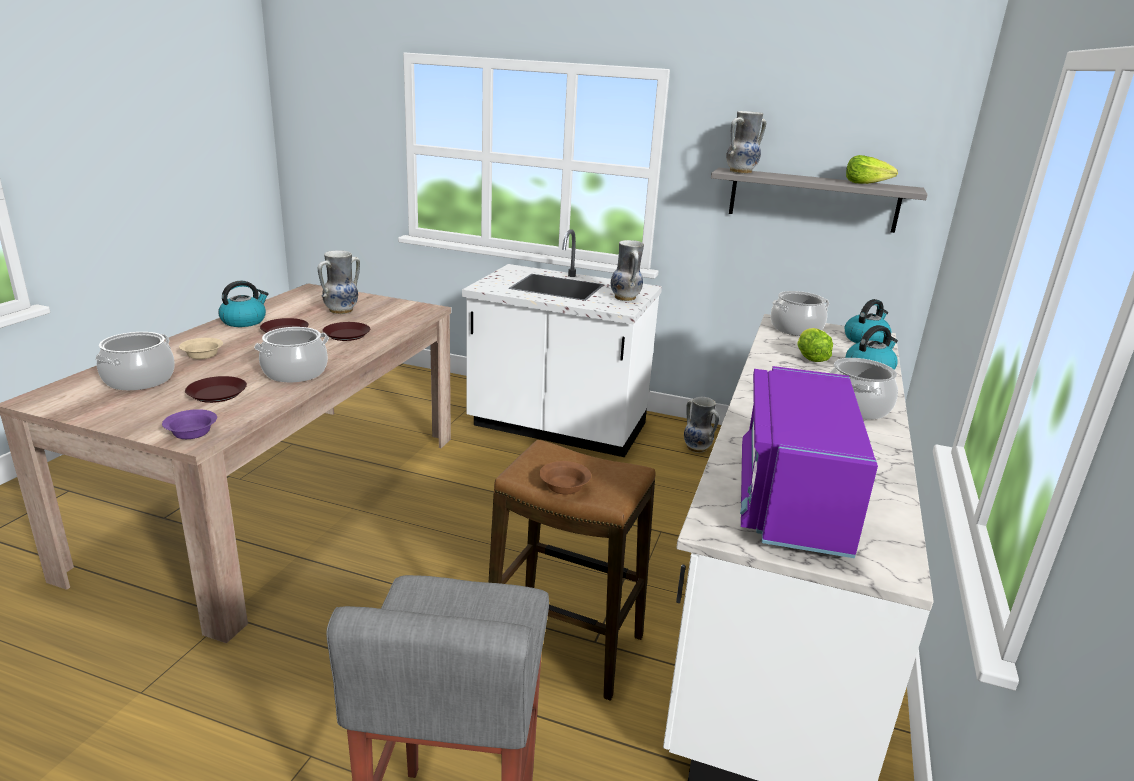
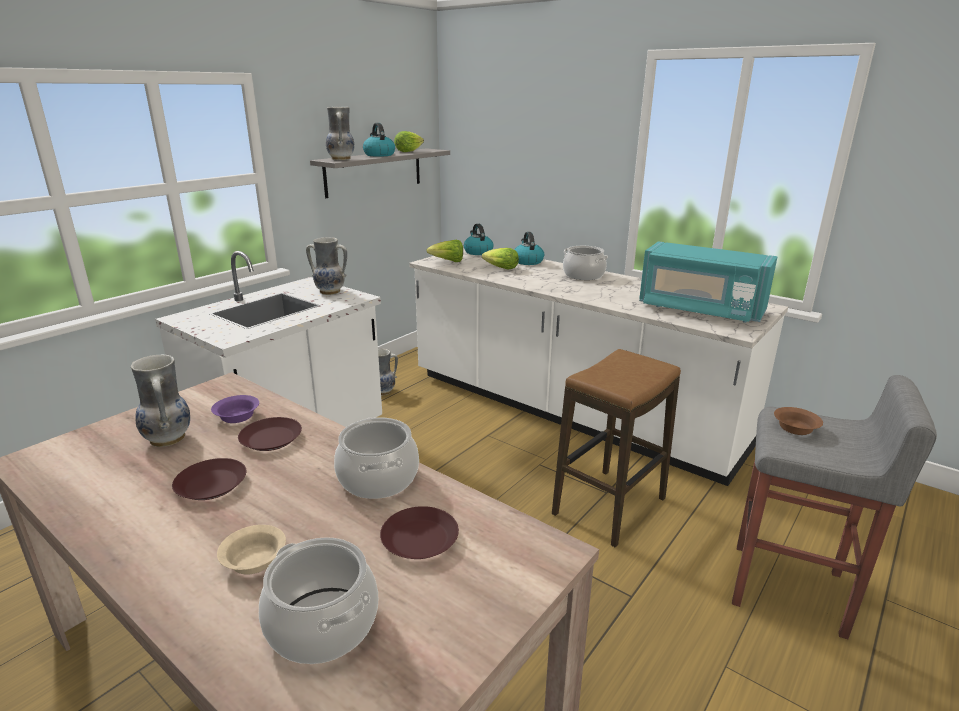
camera: 70 degrees left, 0 degrees up
(193, 432) = (535, 554): purple bowl -> purple bowl (237, 416)
(244, 321) = (123, 523): kettle -> kettle (379, 155)
(563, 487) = (644, 379): brown bowl -> brown bowl (796, 429)
(792, 498) = (700, 310): purple microwave -> turquoise microwave
(796, 329) = (448, 261): cooking pot -> lettuce

